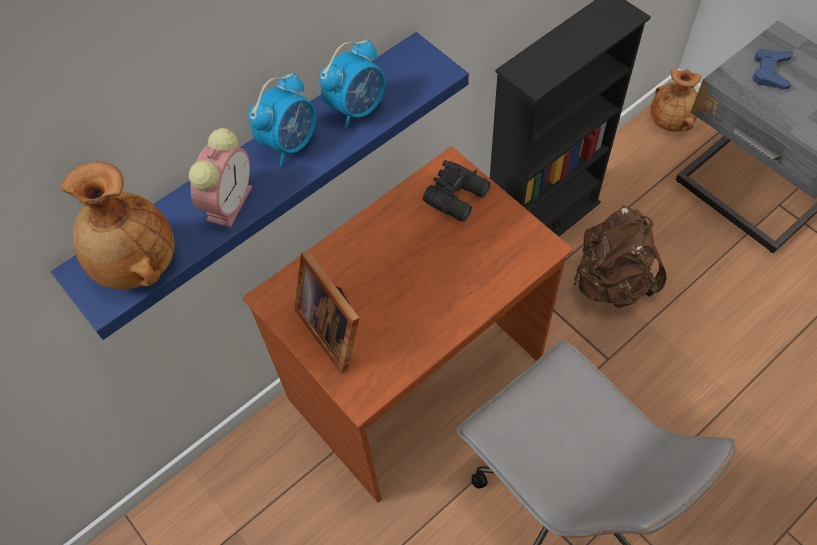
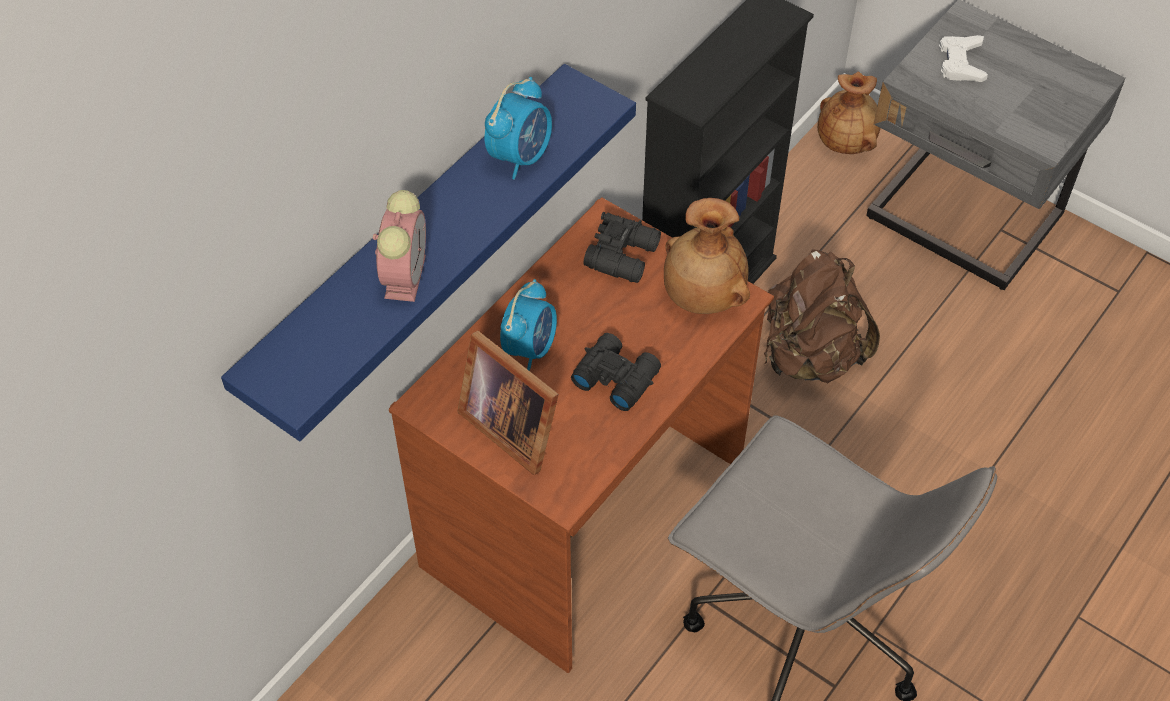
camera: 15 degrees left, 5 degrees down
(136, 264) = (318, 355): brown vase -> brown vase (702, 296)
(290, 143) = (455, 203): alarm clock -> alarm clock (530, 347)
(427, 299) = (615, 376): none -> black binoculars
(770, 72) = (961, 63): blue game controller -> white game controller

